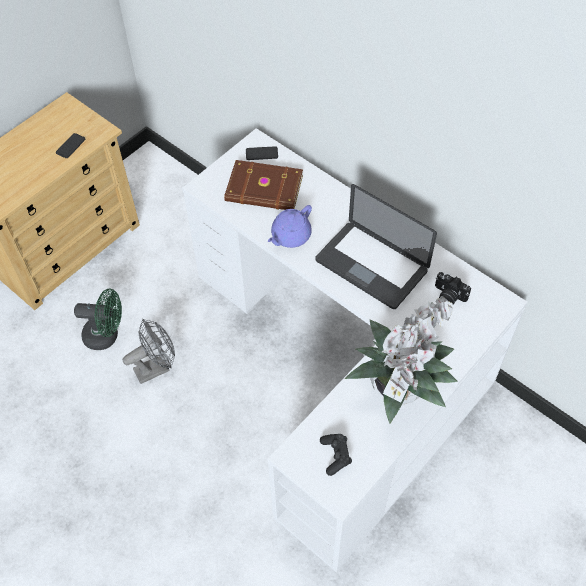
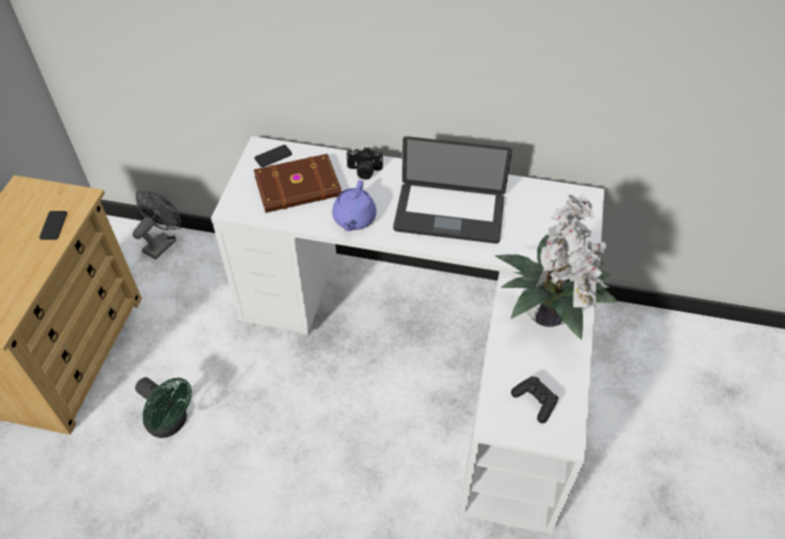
camera: 30 degrees left, 5 degrees down
(107, 336) = (171, 423): green fan -> green fan turned 60 degrees clockwise
(156, 367) = (246, 429): grey fan -> grey fan (163, 243)
(448, 296) = (536, 212): camera -> camera (364, 171)

